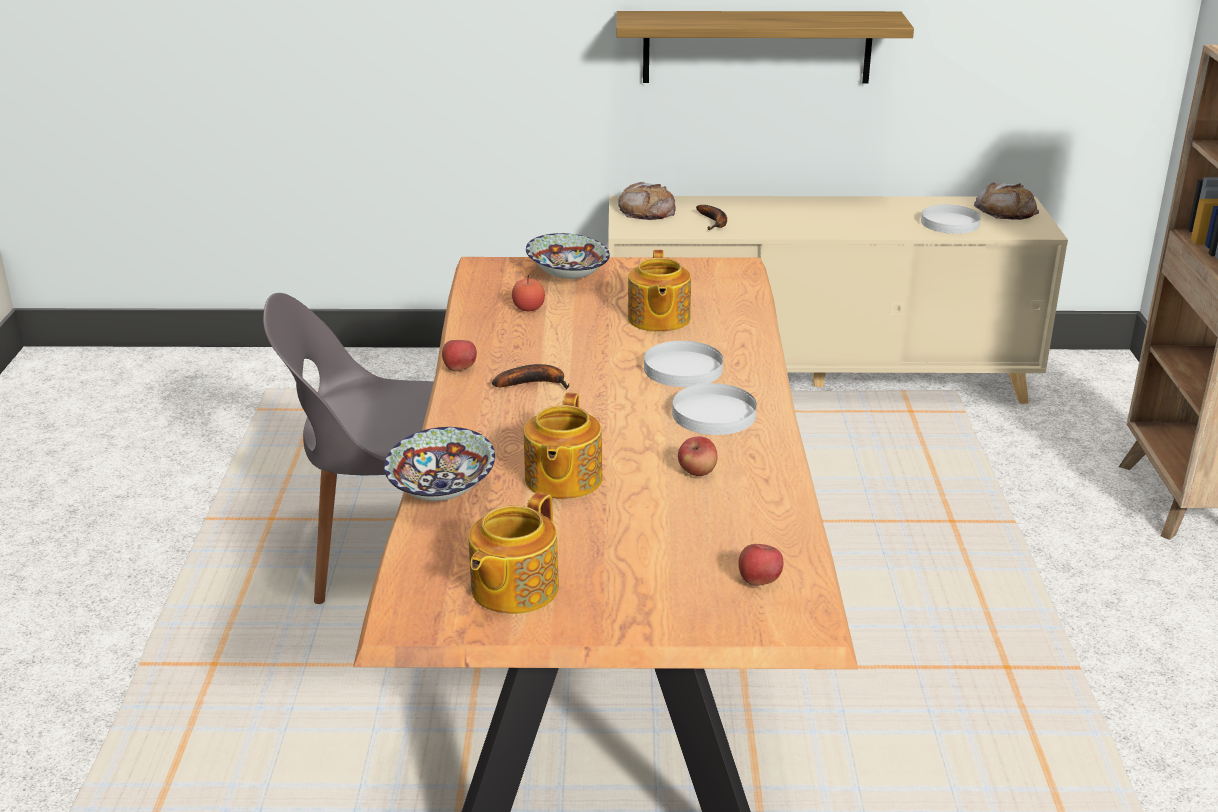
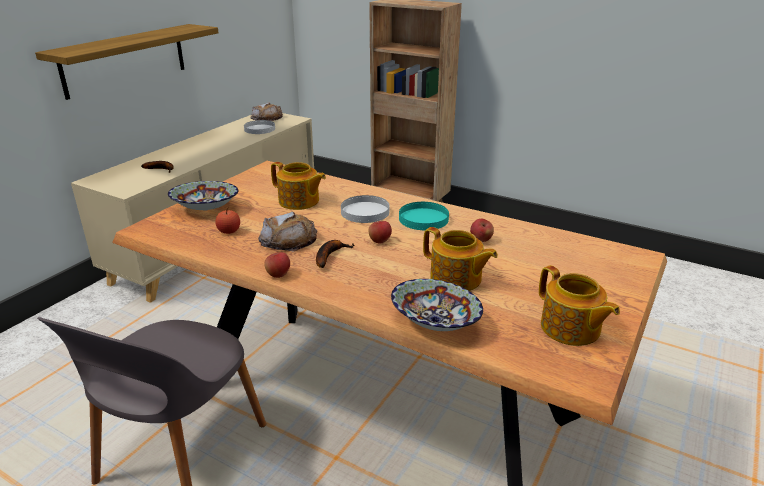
camera: 60 degrees left, 0 degrees up
(647, 210) = (112, 179): bread -> bread (289, 239)
(714, 414) = (424, 219): white plate -> turquoise plate
(759, 581) = (598, 256): apple -> apple (380, 241)

